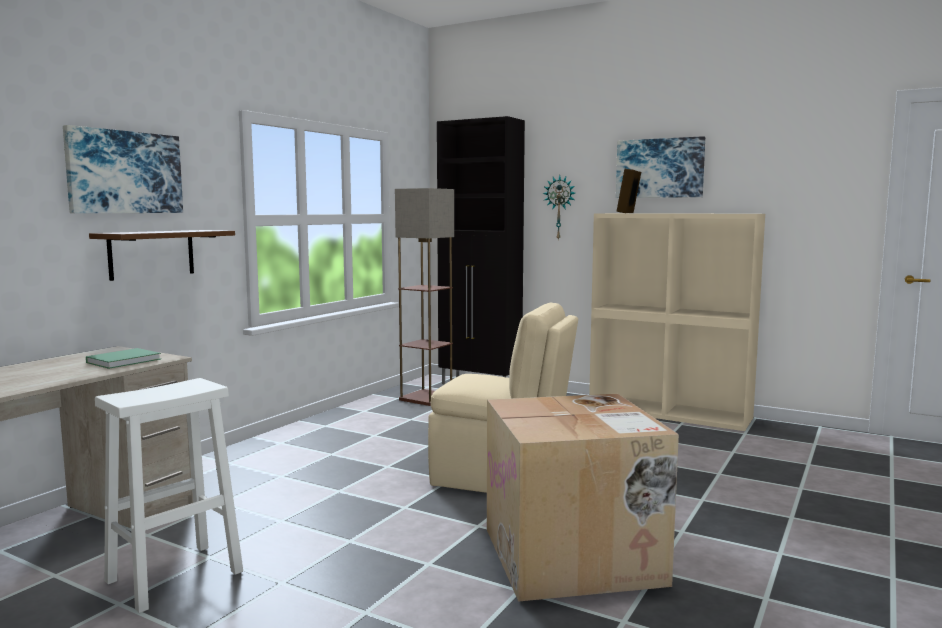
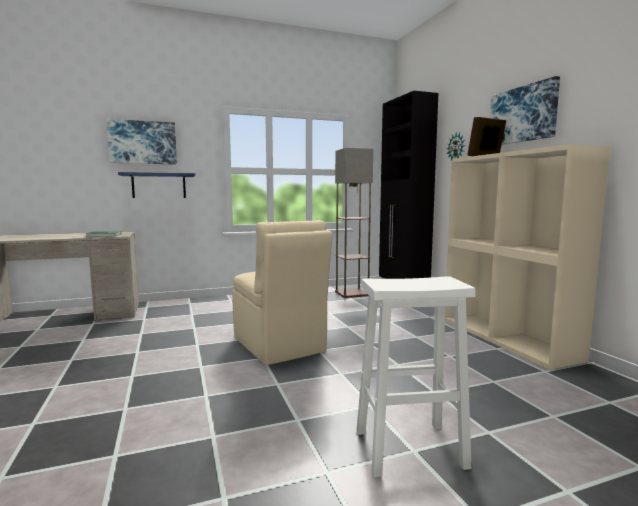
camera: 40 degrees right, 0 degrees up
(152, 254) = (159, 185): brown shelf -> blue shelf
(172, 577) = (54, 343): white stool -> white stool (407, 449)
(574, 556) = (196, 404): cardboard box -> none

